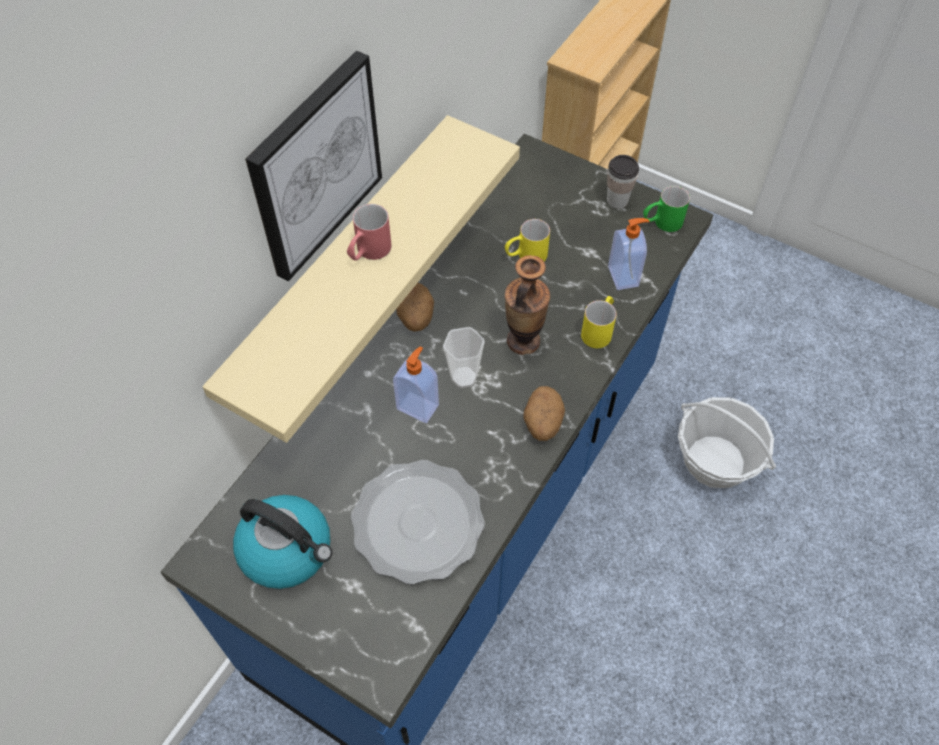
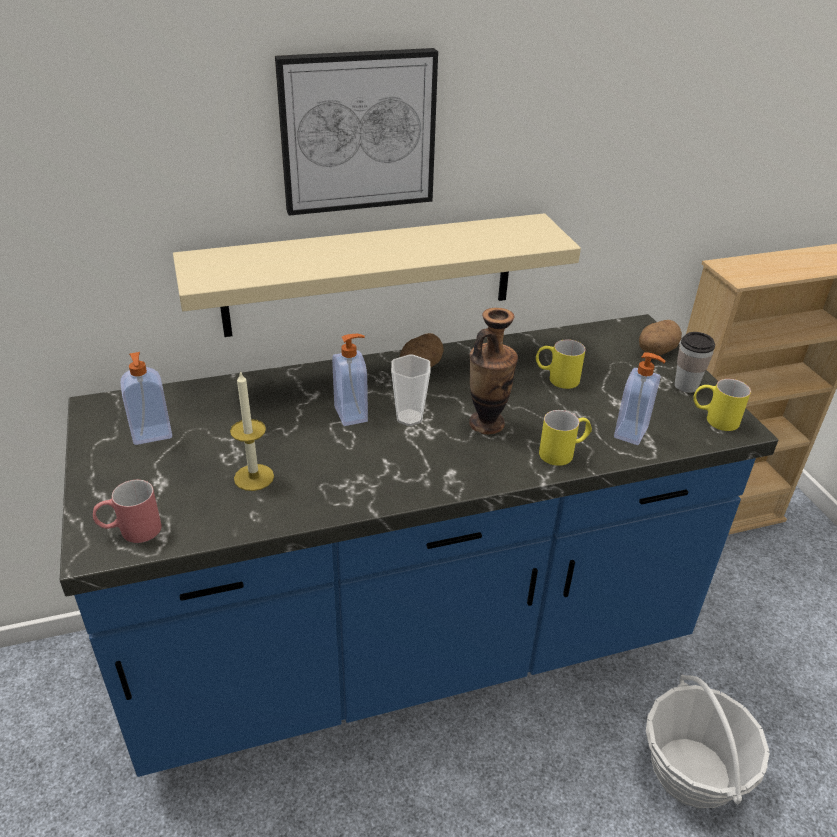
camera: 40 degrees right, 20 degrees down
(288, 550) = (152, 435): kettle -> soap dispenser
(368, 253) = (378, 246): red mug -> red mug (130, 531)
(417, 523) = (254, 477): plate -> candle
(542, 423) = (434, 480): potato -> potato (655, 351)
(661, 223) = (713, 419): green mug -> yellow mug

